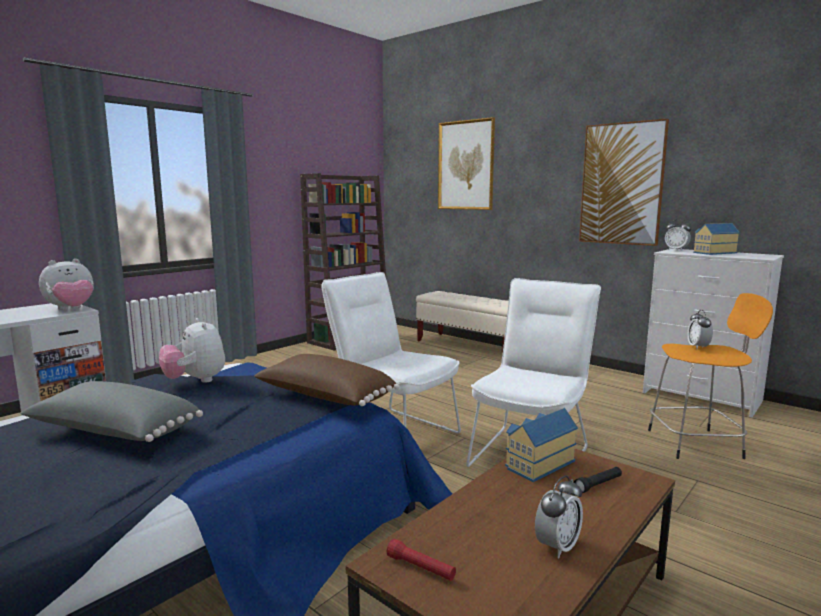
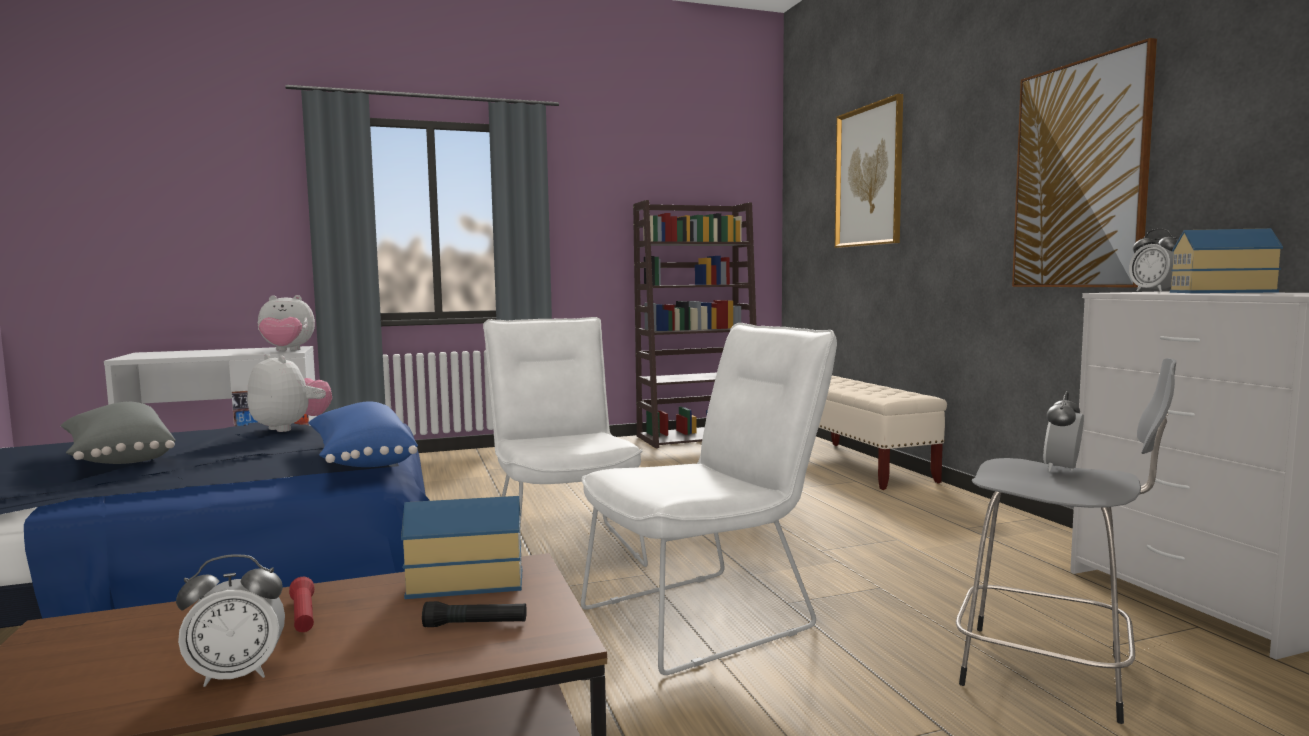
camera: 30 degrees right, 5 degrees down
(195, 381) = (290, 428): plush toy -> plush toy turned 135 degrees clockwise
(324, 398) = (360, 459): brown pillow -> blue pillow
(421, 568) = (67, 645): red flashlight -> red flashlight (303, 615)
(697, 444) = (1050, 673): orange stool -> grey stool

